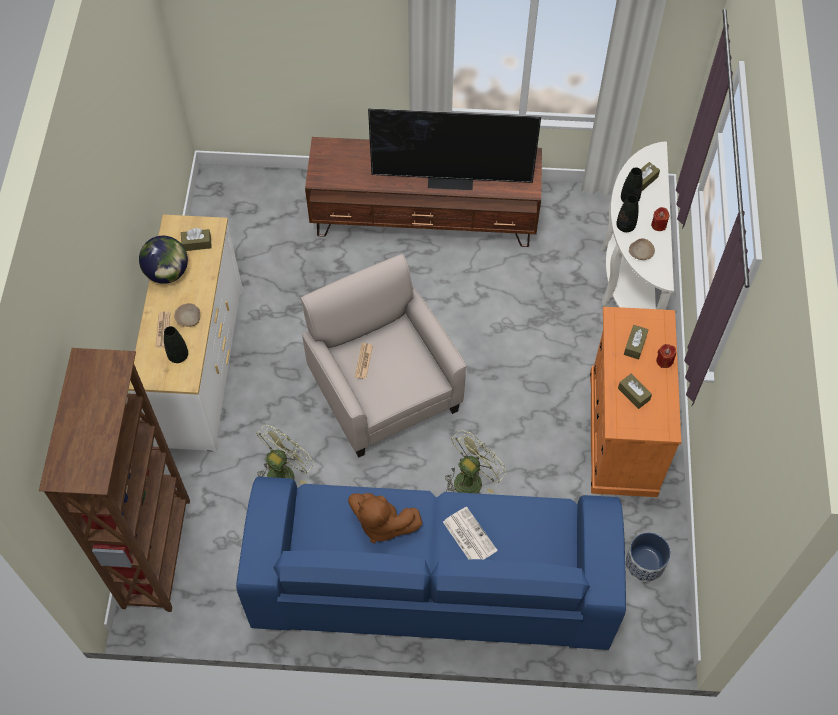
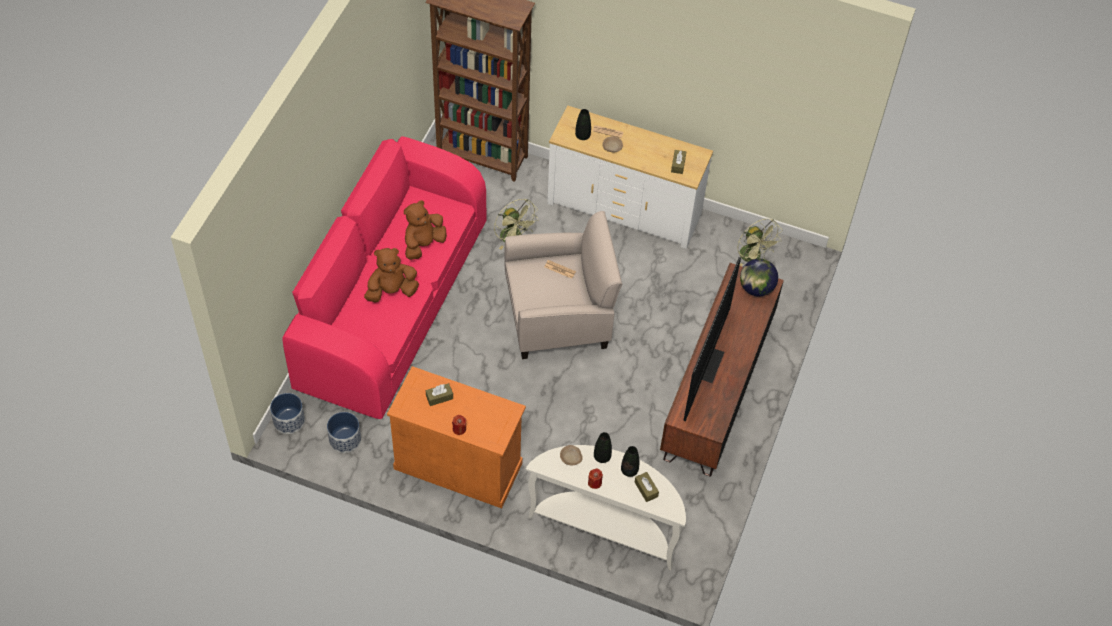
camera: 105 degrees right, 5 degrees down
(167, 273) = (657, 143): globe -> globe (756, 288)
(431, 582) = (392, 302): blue sofa -> pink sofa
(468, 536) = (391, 291): newspaper -> brown plush toy
(471, 478) = (461, 350): green fan -> green fan (753, 257)
(635, 345) = (481, 414): brown tissue box -> none
(648, 639) = (289, 420): none -> planter

